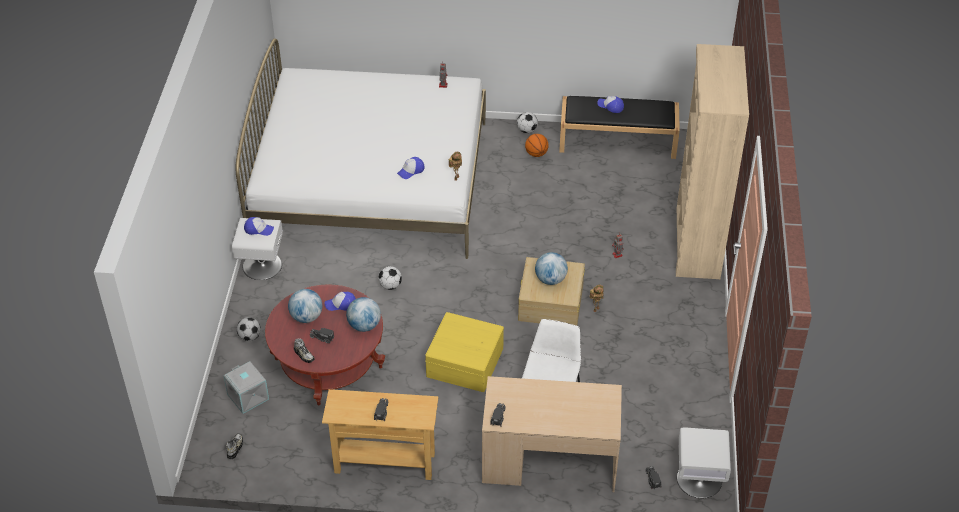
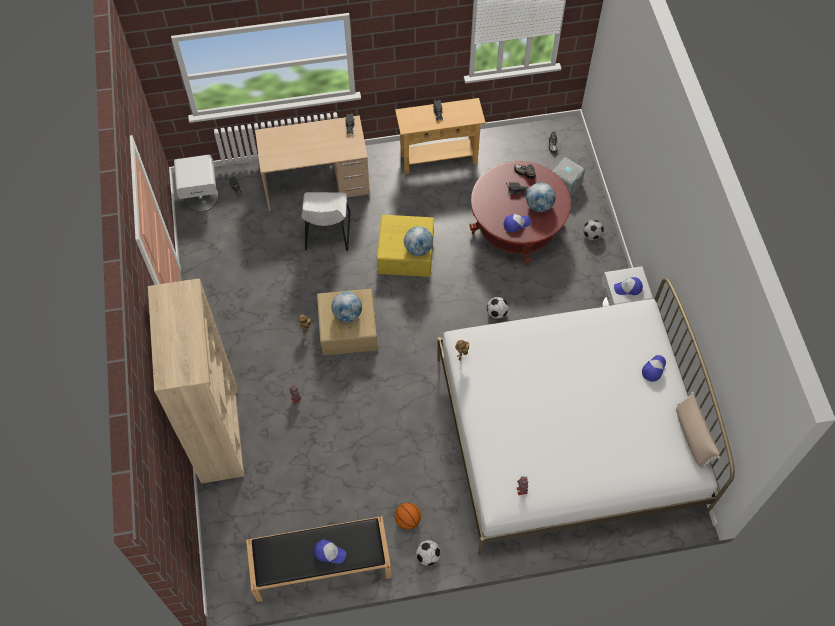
camera: 165 degrees right, 15 degrees up
(283, 92) = (692, 436): none -> beige pillow
(364, 325) = (488, 208): globe -> globe (418, 249)
(411, 171) = (508, 353): cap -> cap (653, 369)

